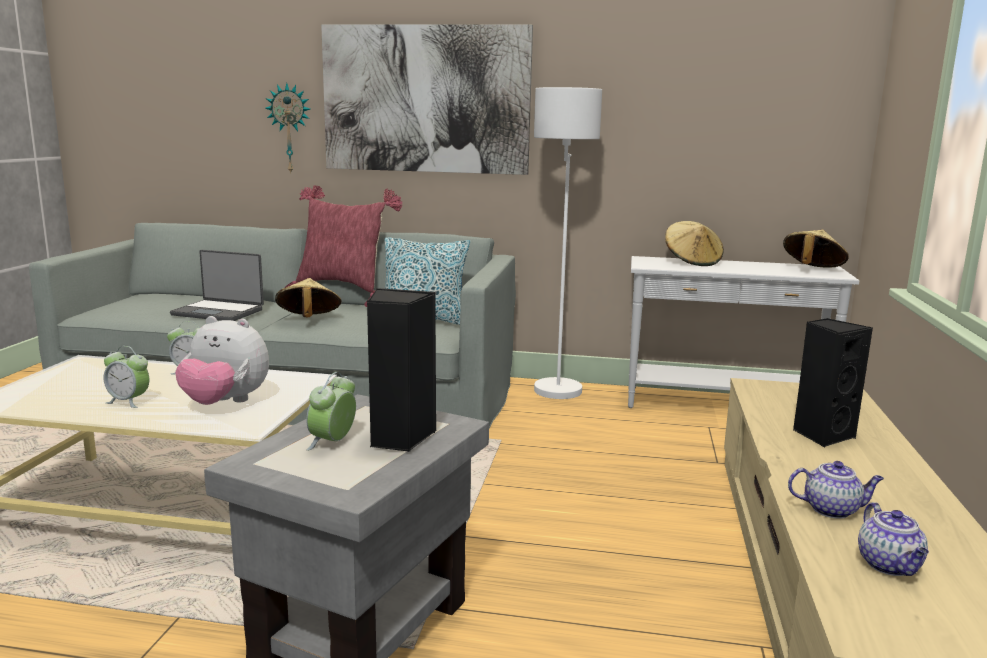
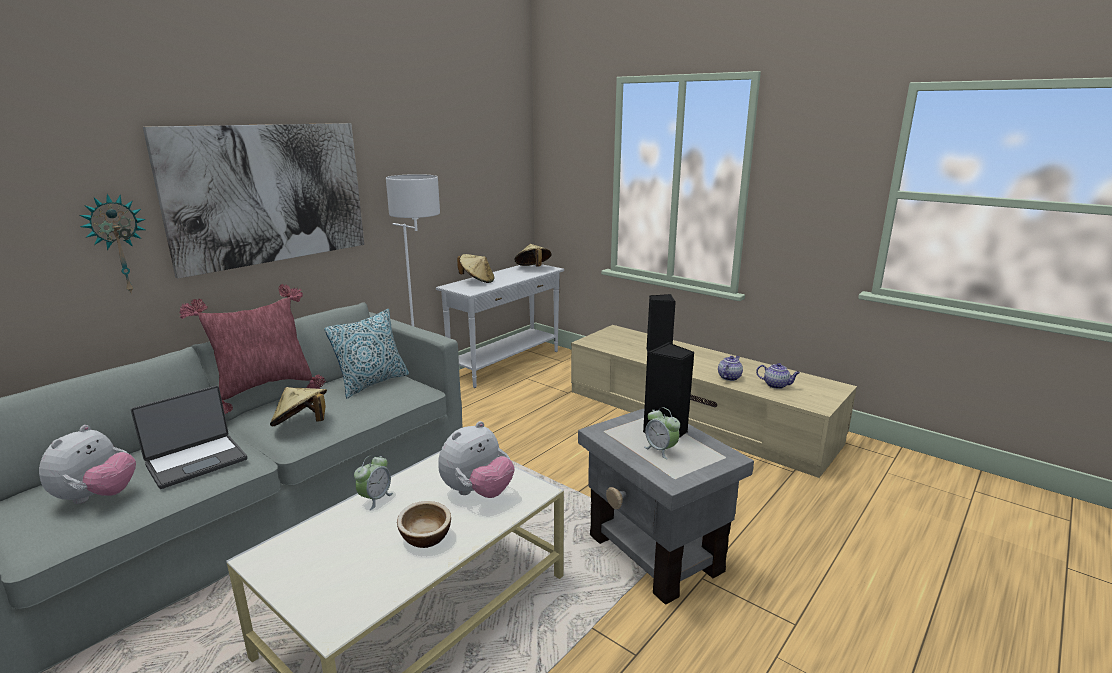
camera: 60 degrees left, 5 degrees up
(129, 402) = (425, 537): alarm clock -> bowl
(153, 306) = (97, 497): none -> plush toy

